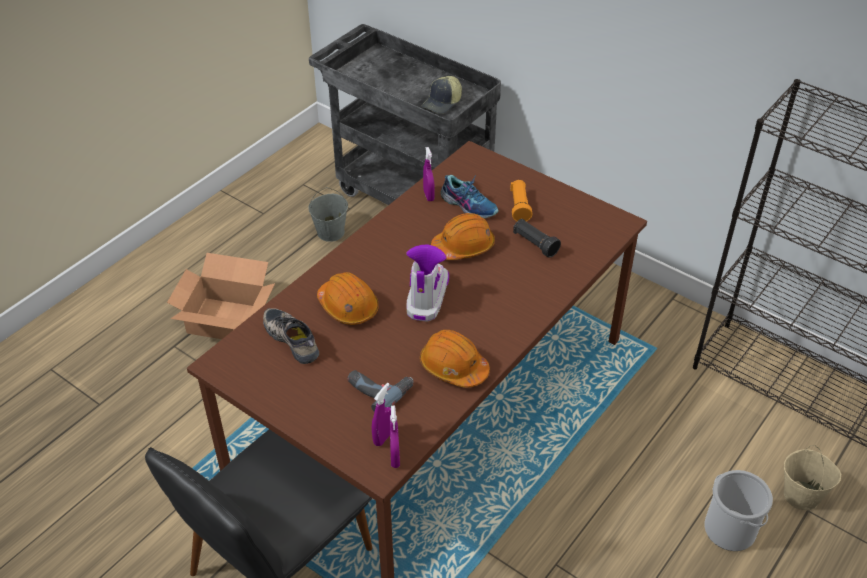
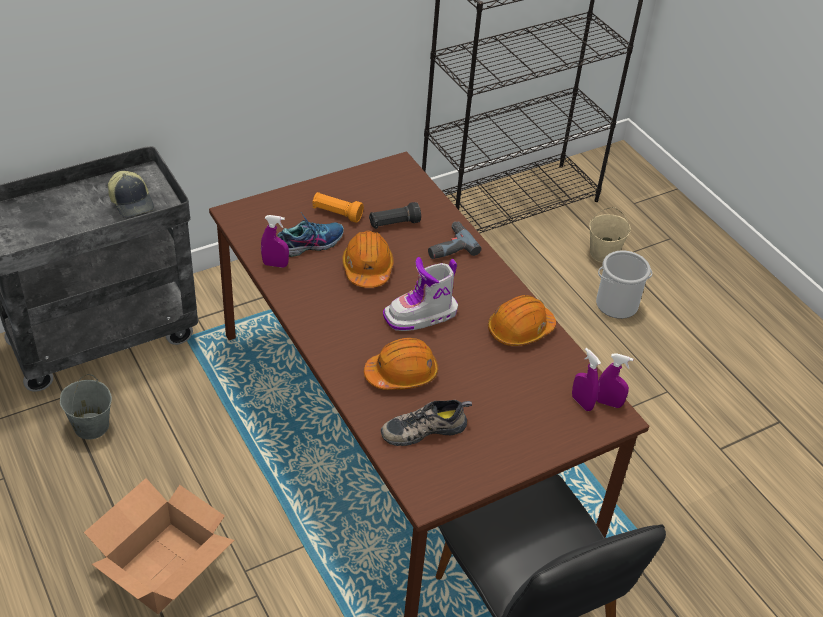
camera: 70 degrees left, 0 degrees up
(379, 388) = (522, 386): power drill -> power drill (448, 246)
(427, 297) = (421, 316): boot -> boot turned 60 degrees counterclockwise

